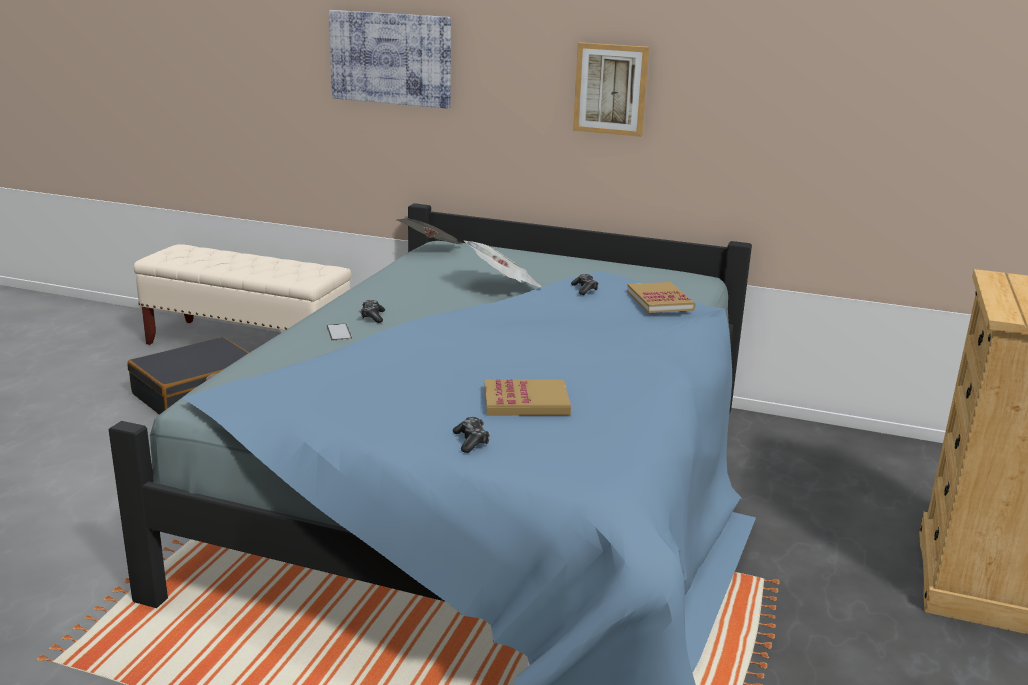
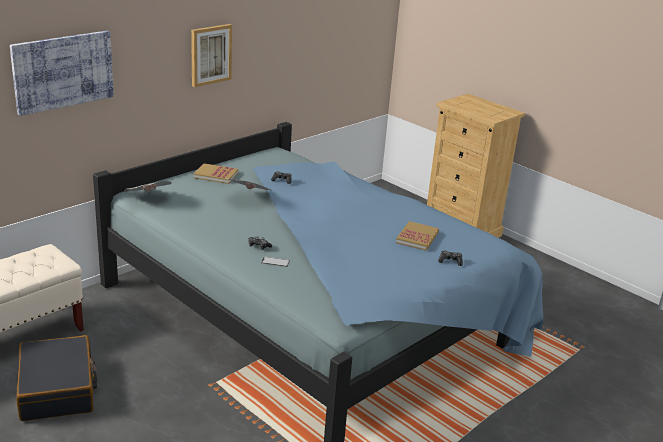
camera: 65 degrees left, 5 degrees up
(660, 300) = (316, 170): book -> book (216, 175)

